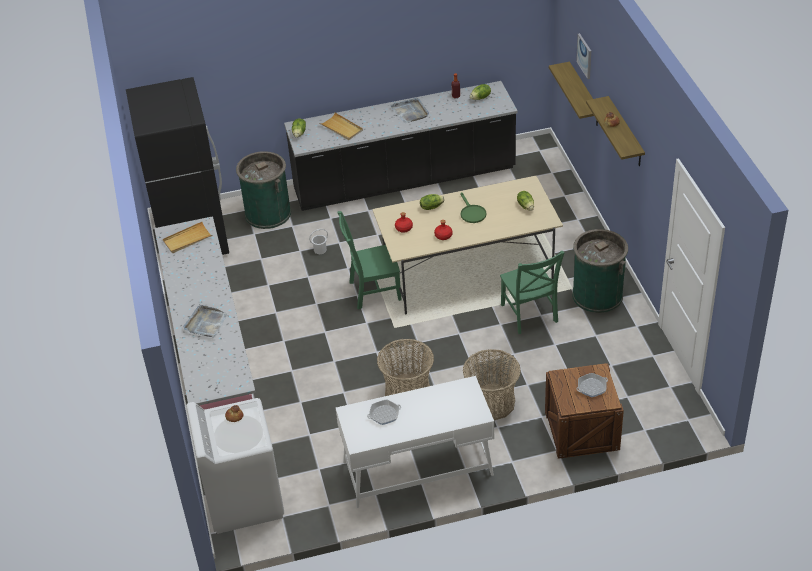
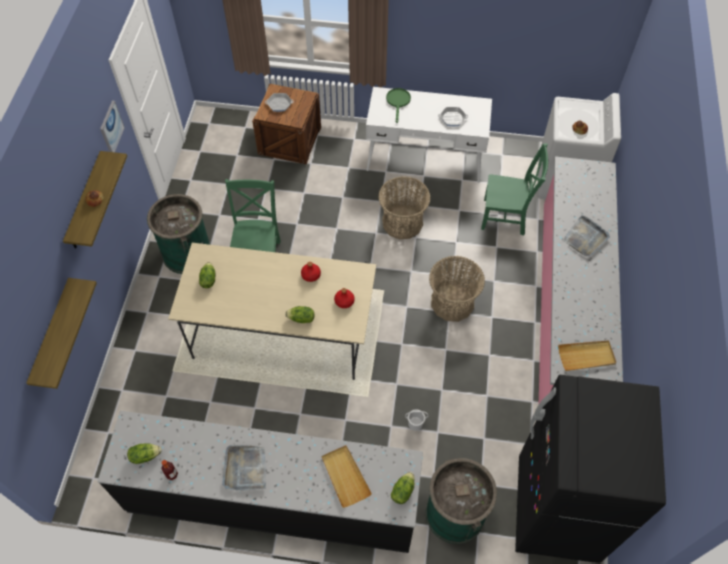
camera: 160 degrees left, 15 degrees up
(372, 291) = (385, 342): green chair -> green chair (506, 217)
(471, 213) = (266, 293): green frying pan -> green frying pan (398, 102)
(492, 402) = (340, 188): basket -> basket (452, 302)
(584, 56) = (30, 312): picture -> picture (111, 128)

